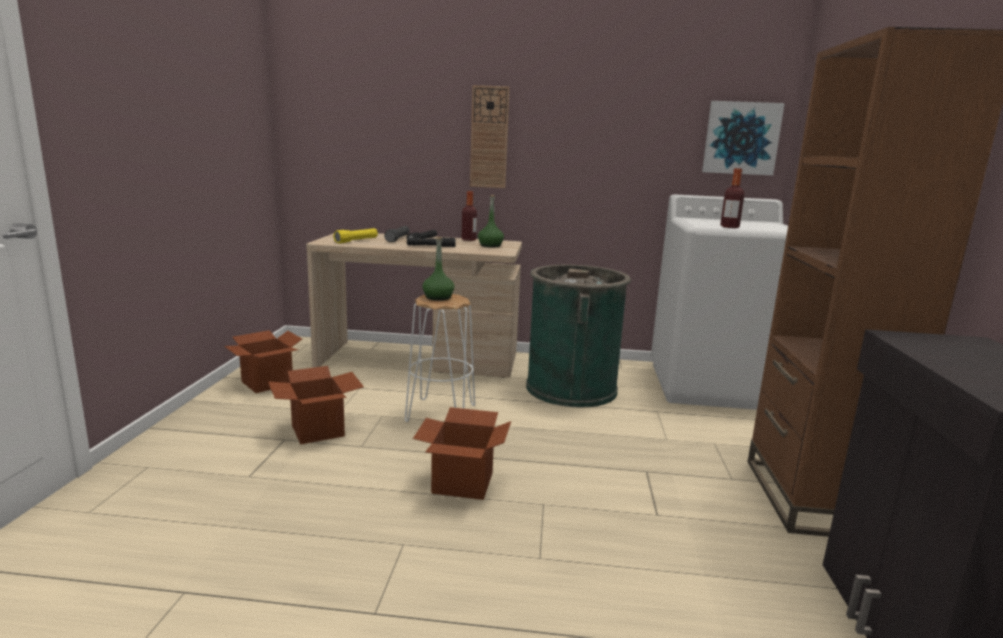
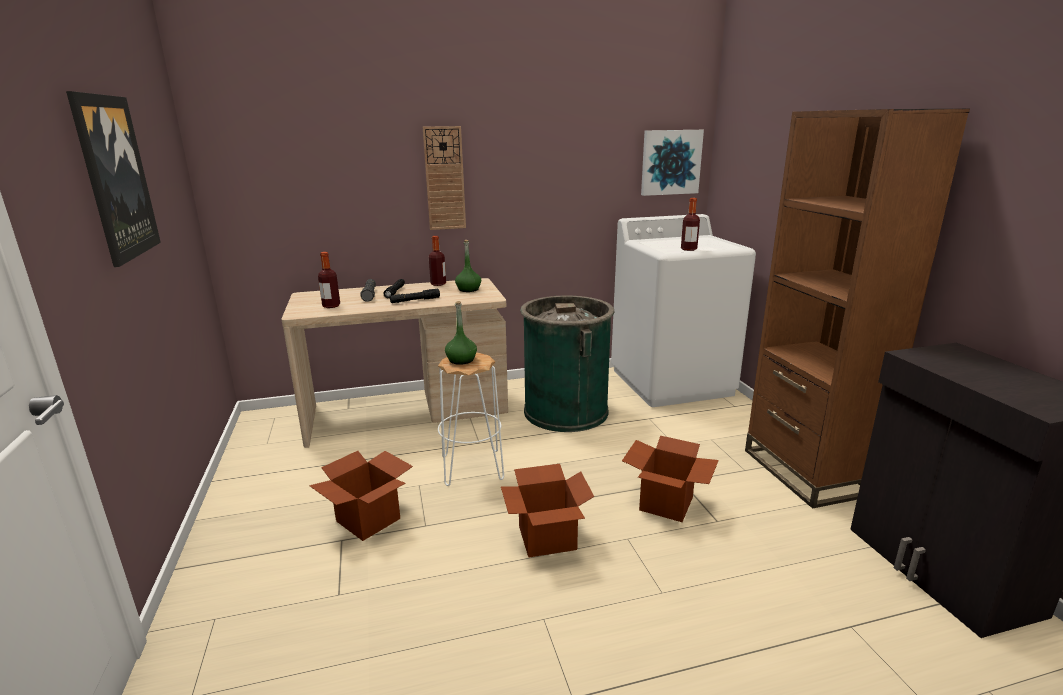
camera: 20 degrees left, 5 degrees up
(168, 92) = (115, 178): none -> picture
(267, 383) = (268, 476): cardboard box -> cardboard box (666, 503)
(356, 241) = (331, 306): yellow flashlight -> bottle

